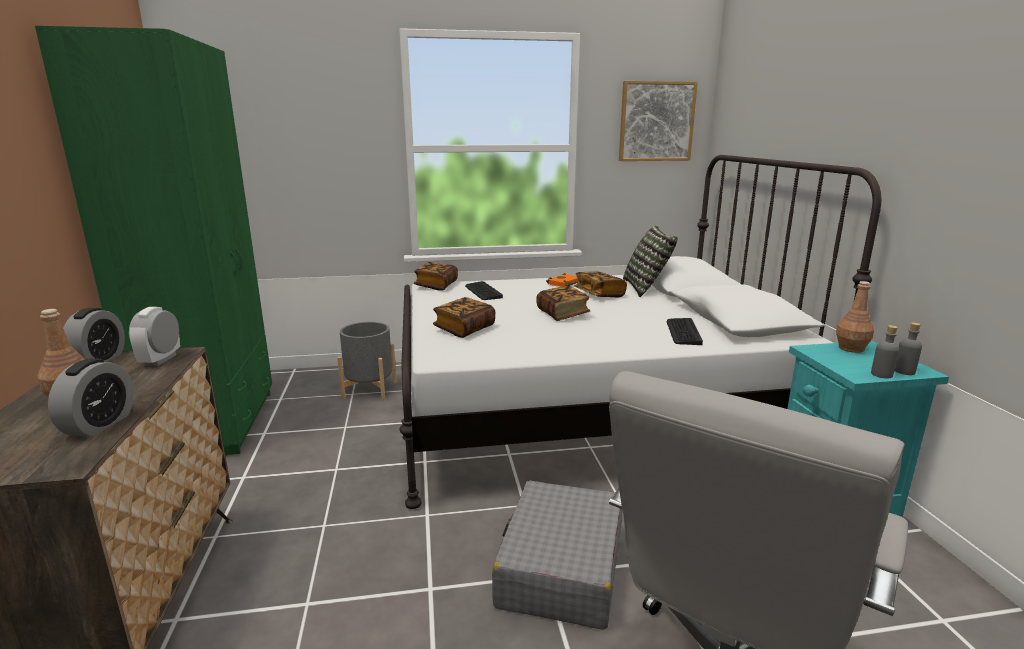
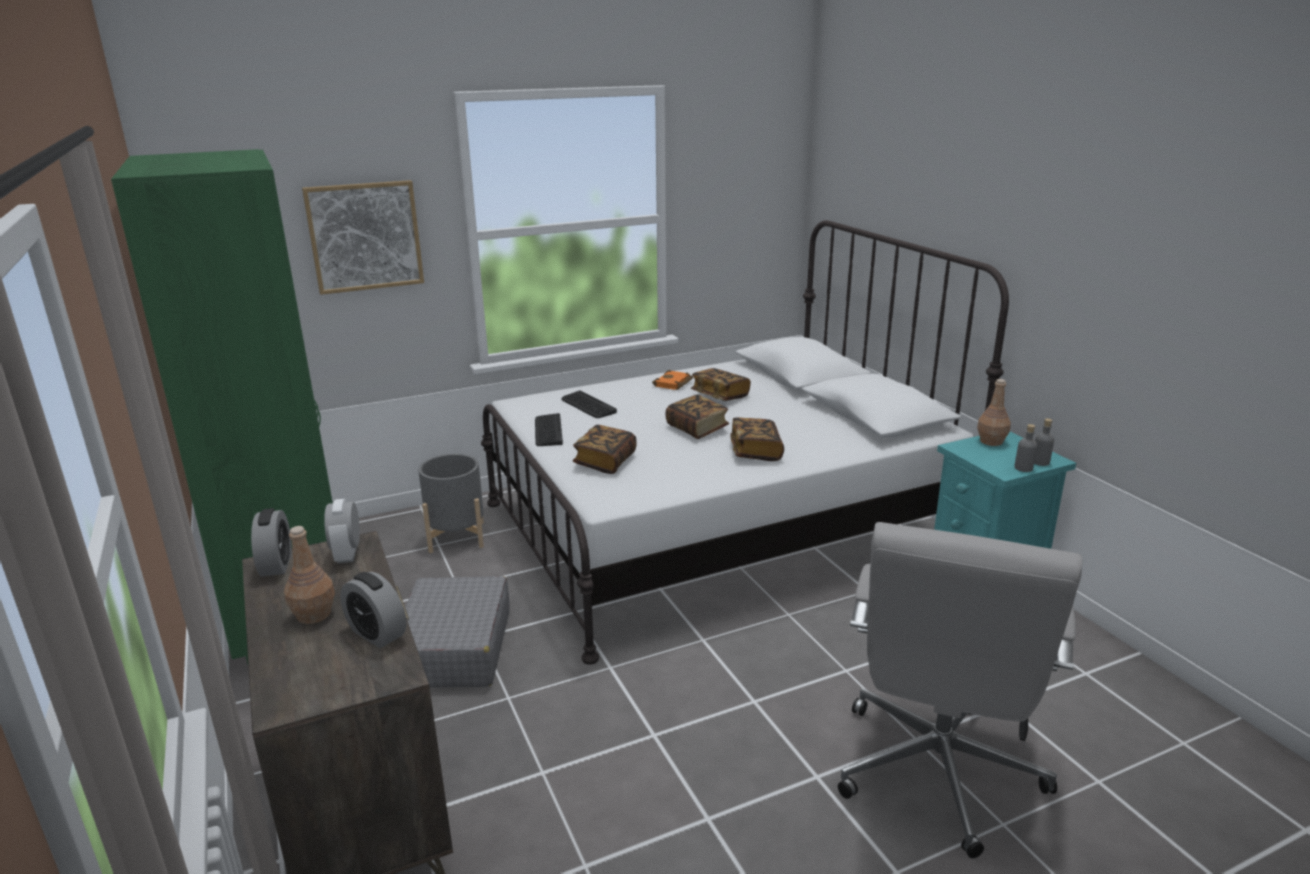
camera: 15 degrees left, 5 degrees up
(99, 424) = (377, 633): alarm clock -> alarm clock turned 135 degrees clockwise
(436, 285) = (526, 402): book -> book (755, 451)
(560, 568) = (765, 692): grey suitcase -> grey suitcase (454, 648)
(646, 287) = (765, 380): pillow -> none
(656, 121) = (751, 181): picture -> picture (365, 236)
(683, 332) = (830, 437): keyboard -> keyboard (548, 431)

